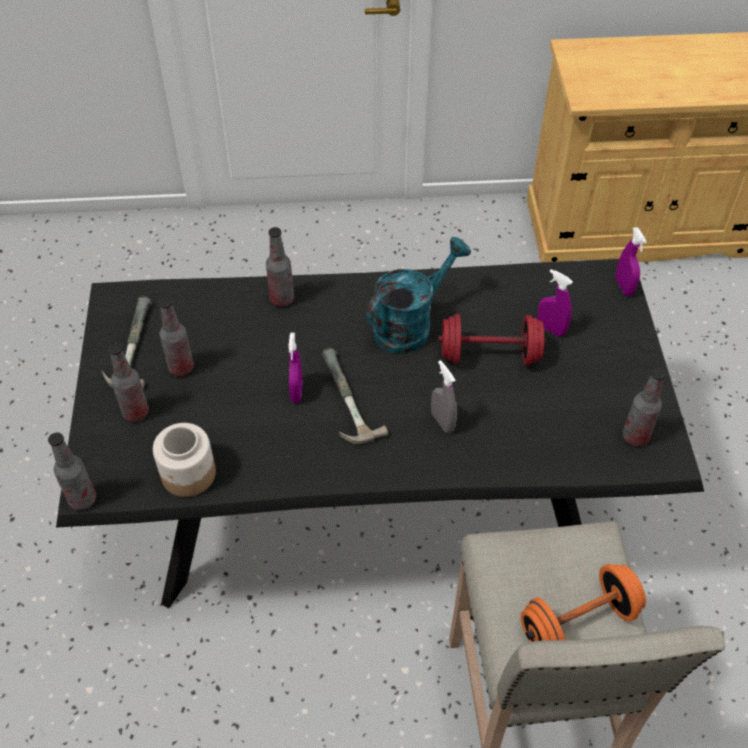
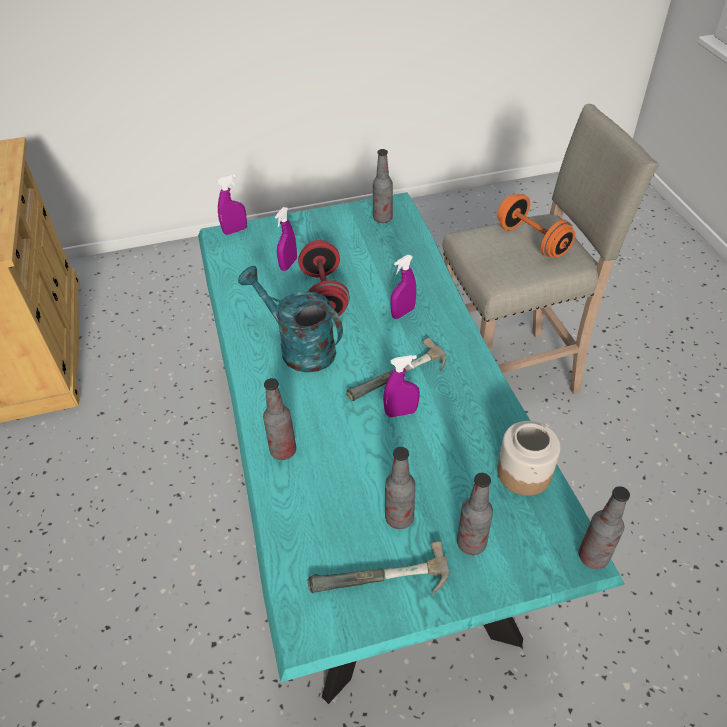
camera: 100 degrees left, 5 degrees down
(373, 503) = (367, 492): black dining table -> turquoise dining table
(442, 422) = (403, 313): grey spray bottle -> purple spray bottle

